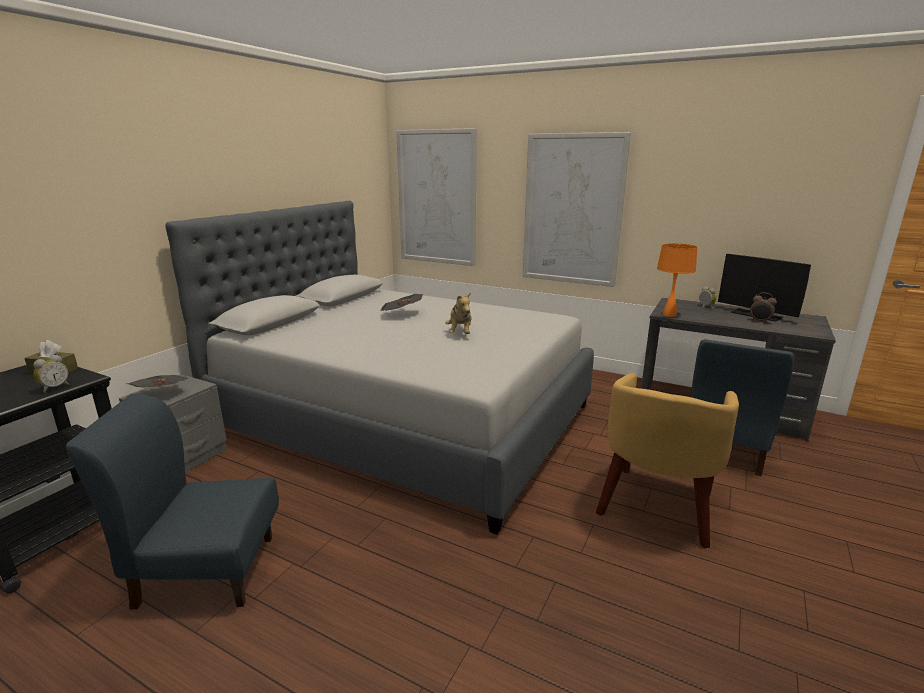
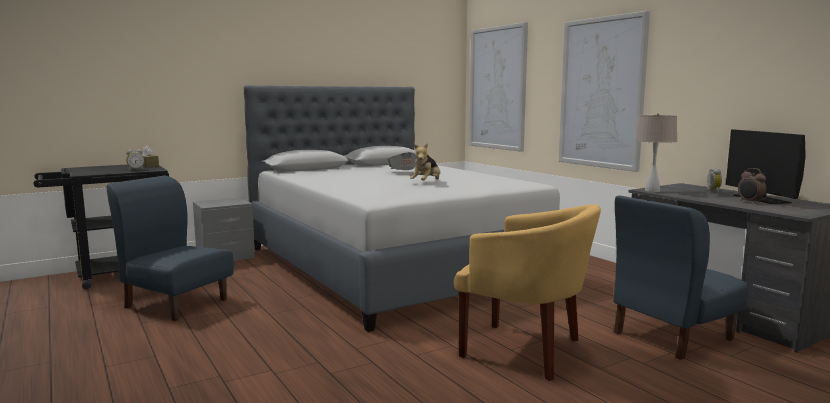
camera: 30 degrees right, 10 degrees down
(162, 394) = (216, 203): newspaper -> none
(656, 508) = (526, 350): yellow armchair -> yellow armchair turned 120 degrees counterclockwise
(669, 314) = (652, 190): orange table lamp -> beige table lamp

